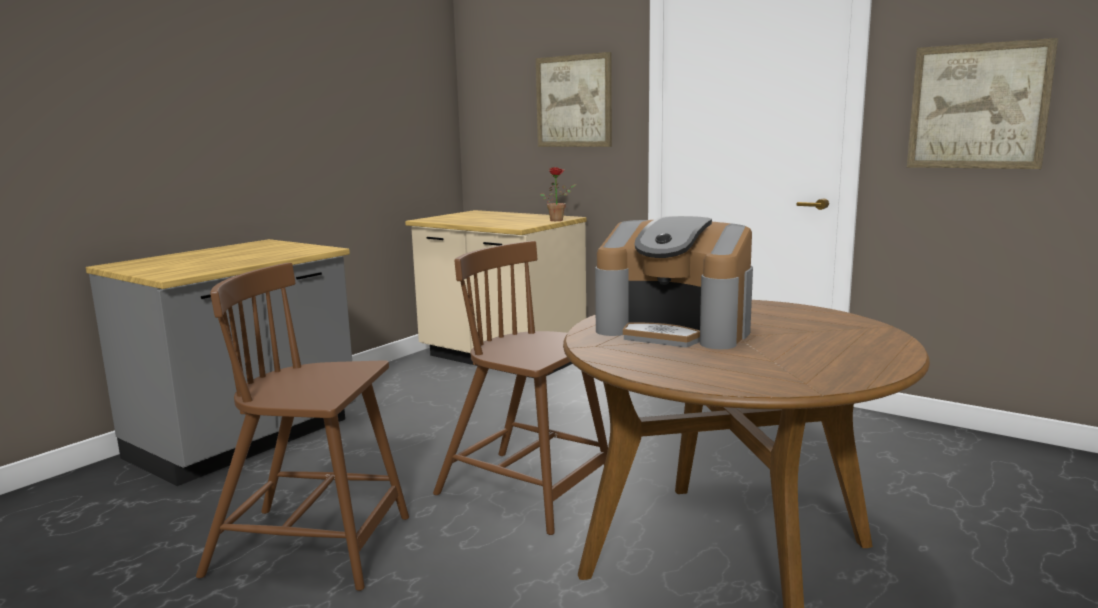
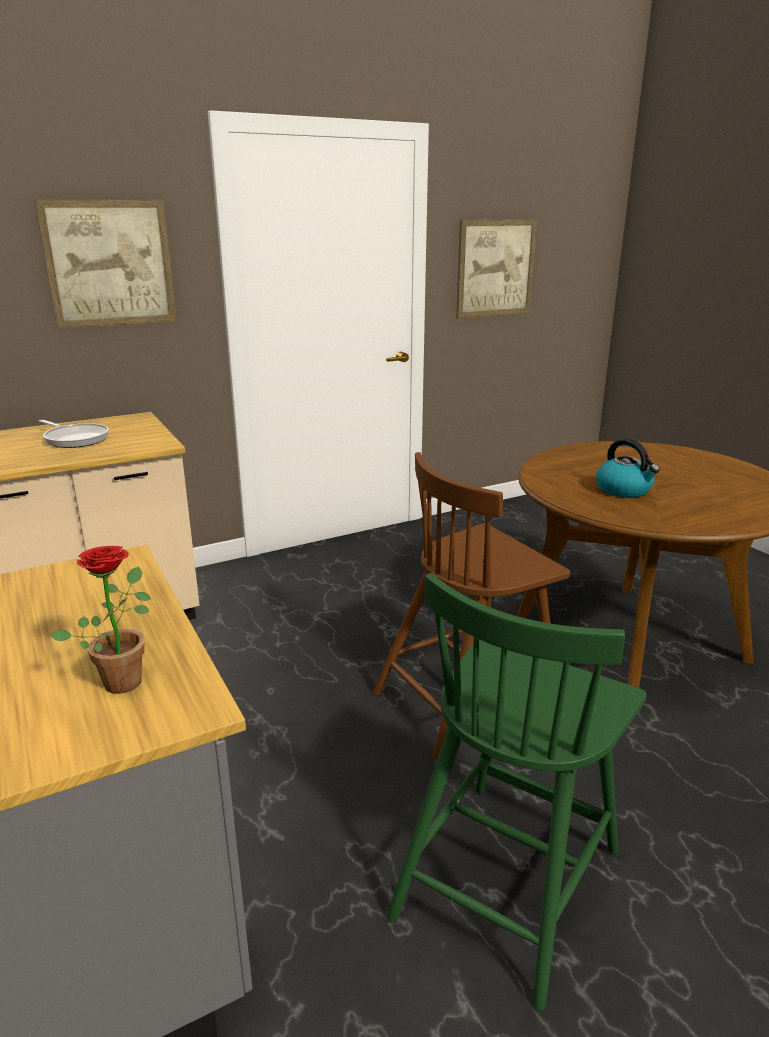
camera: 65 degrees left, 10 degrees up
(313, 546) = (508, 878): brown chair -> green chair
(504, 219) = (75, 439): none -> frying pan
(559, 220) = (150, 423): potted plant -> potted plant (124, 677)
(675, 330) = (624, 490): coffee machine -> kettle

